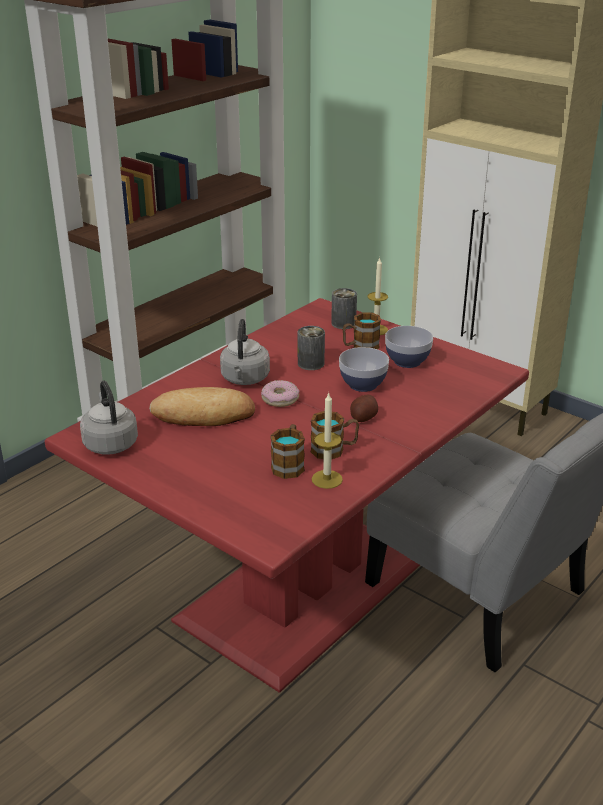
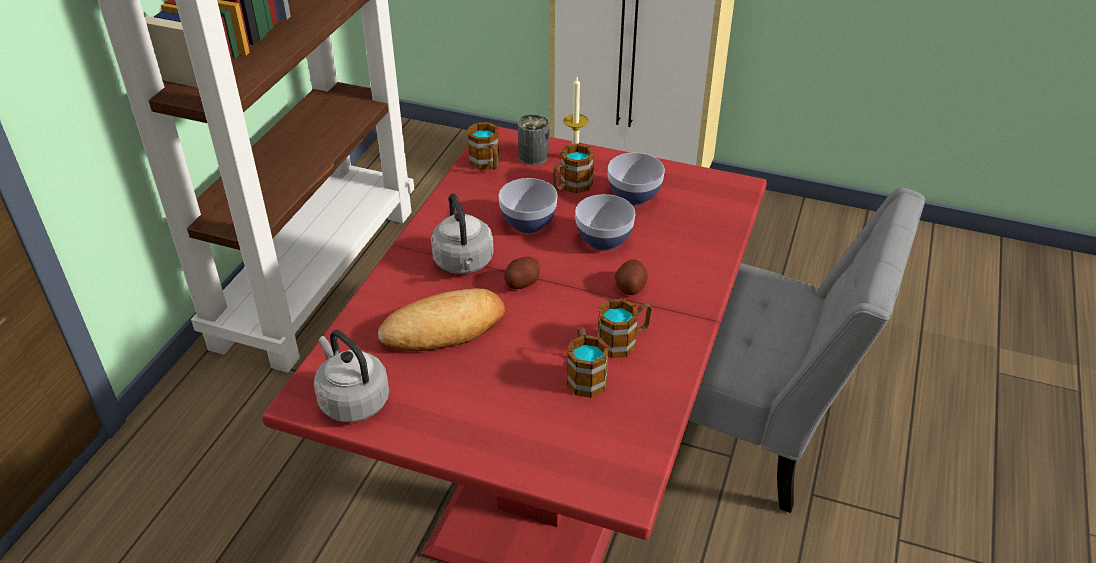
camera: 20 degrees left, 10 degrees up
(280, 399) = (521, 282): donut -> potato
(304, 322) = (487, 164): none -> mug
(311, 363) = (528, 223): can -> bowl
(327, 479) = (639, 385): candle -> none

